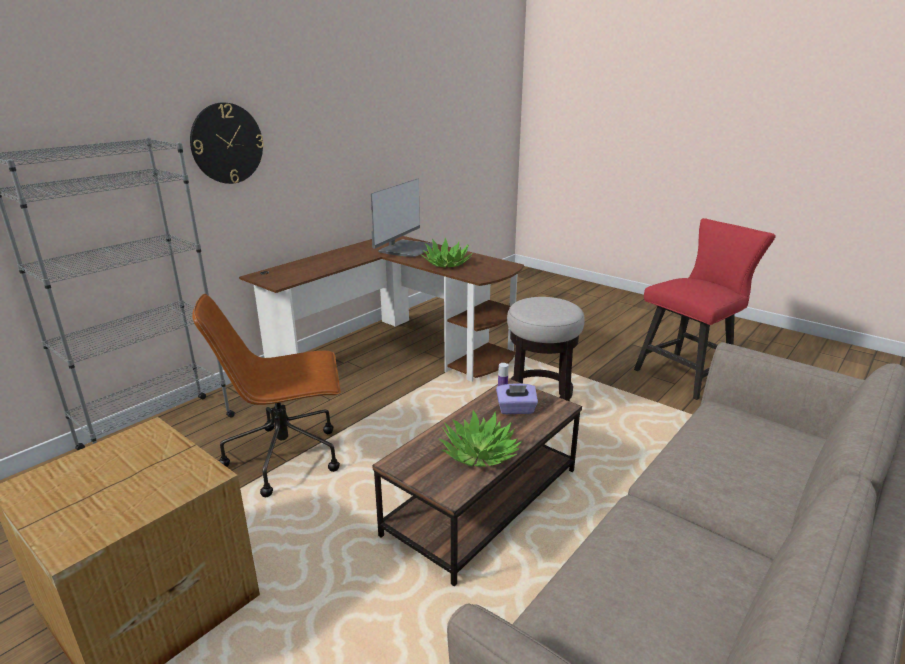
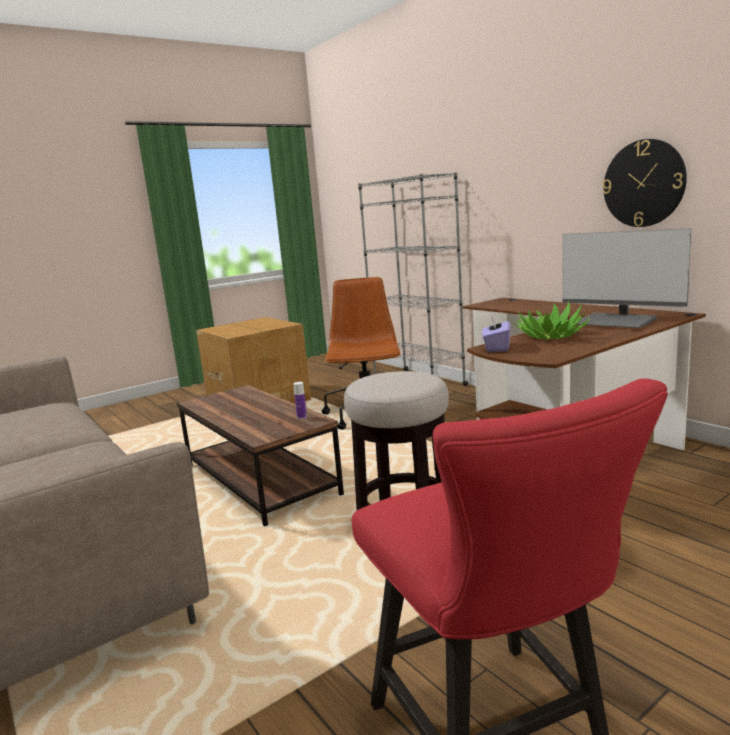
camera: 105 degrees right, 10 degrees down
(227, 143) = (510, 177): wall clock -> wall clock (643, 183)
(479, 454) = (225, 408): potted plant -> none
(516, 409) = (273, 421): purple tissue box -> purple tissue box (496, 348)

